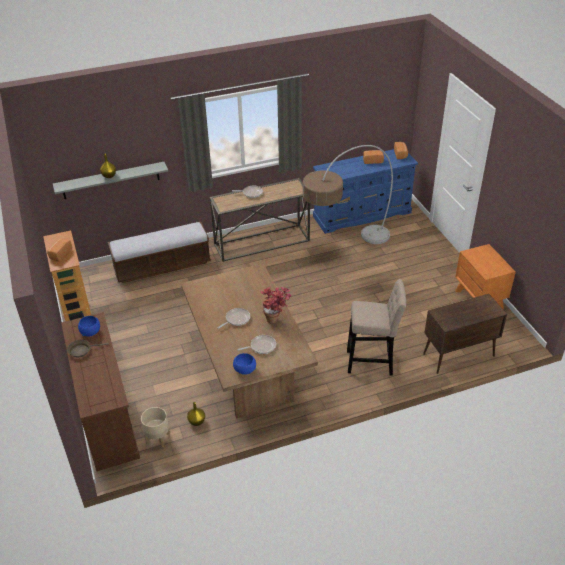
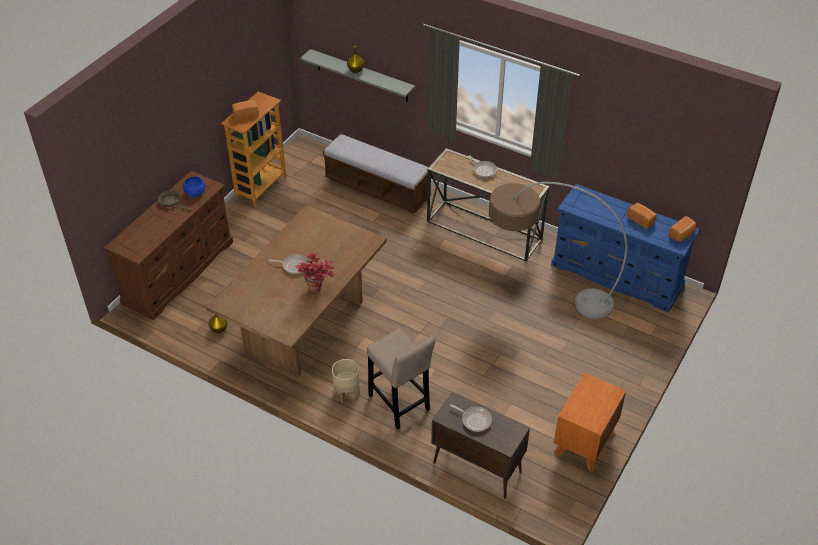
camera: 50 degrees right, 5 degrees up
(157, 438) = (181, 317): beige planter -> beige planter (346, 392)
(244, 370) = (237, 307): blue bowl -> none
(261, 346) = (275, 300): frying pan -> frying pan (475, 420)

